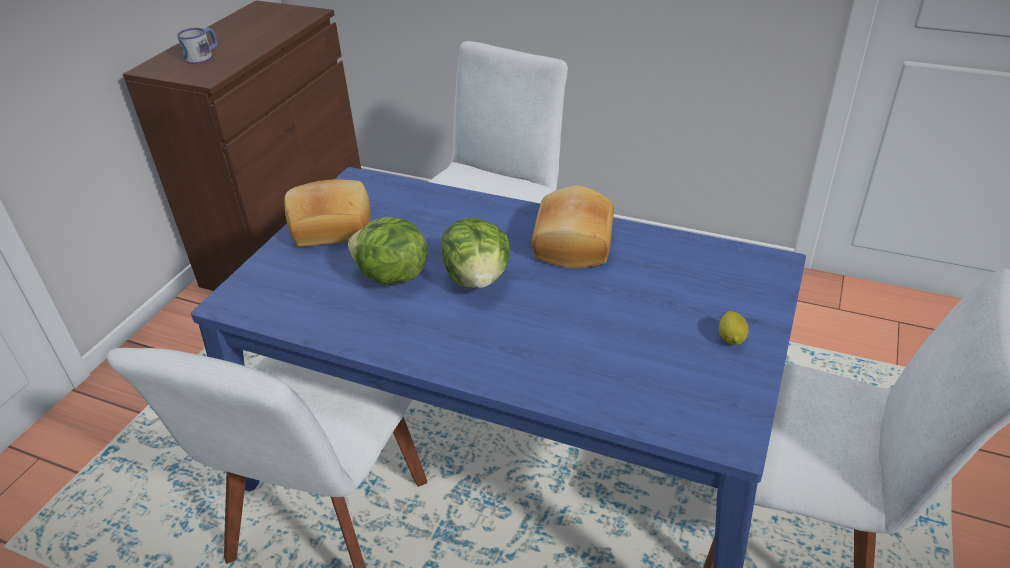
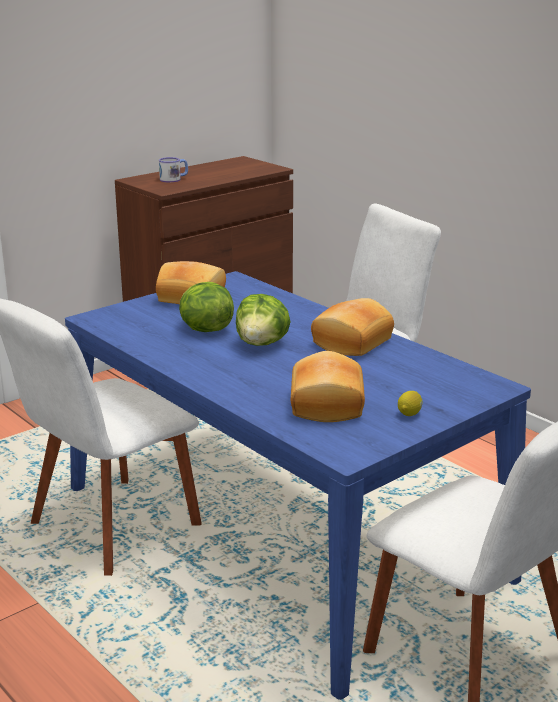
camera: 25 degrees right, 15 degrees down
(632, 358) = (324, 404): none -> bread

